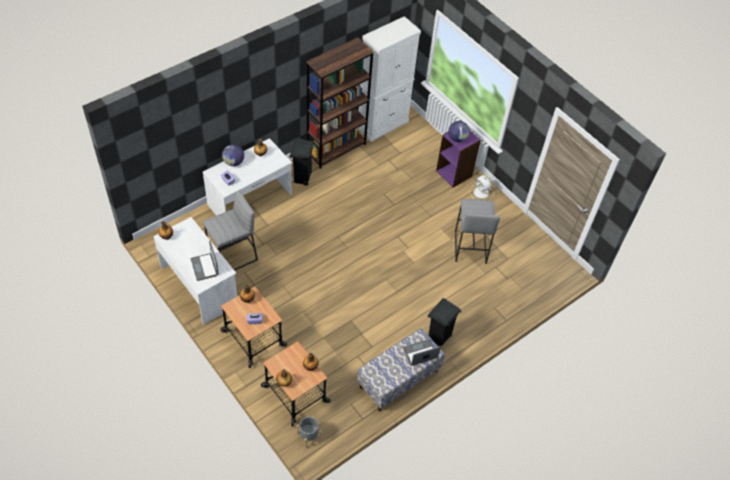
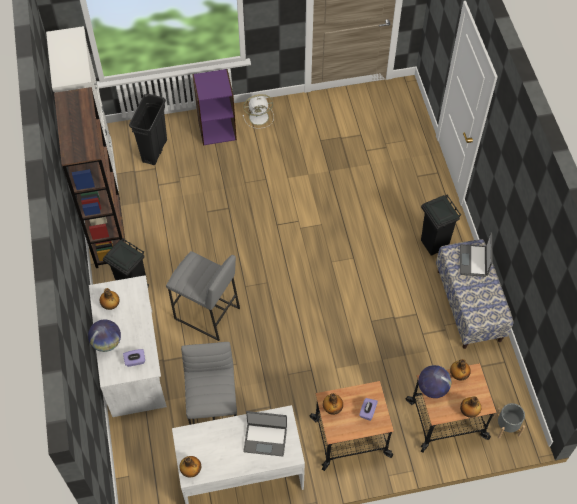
camera: 60 degrees left, 5 degrees up
(414, 147) = (154, 150): none -> black trash can
(457, 138) = (212, 89): globe -> globe (432, 388)
(469, 247) = (328, 162): grey stool -> grey stool (206, 314)

